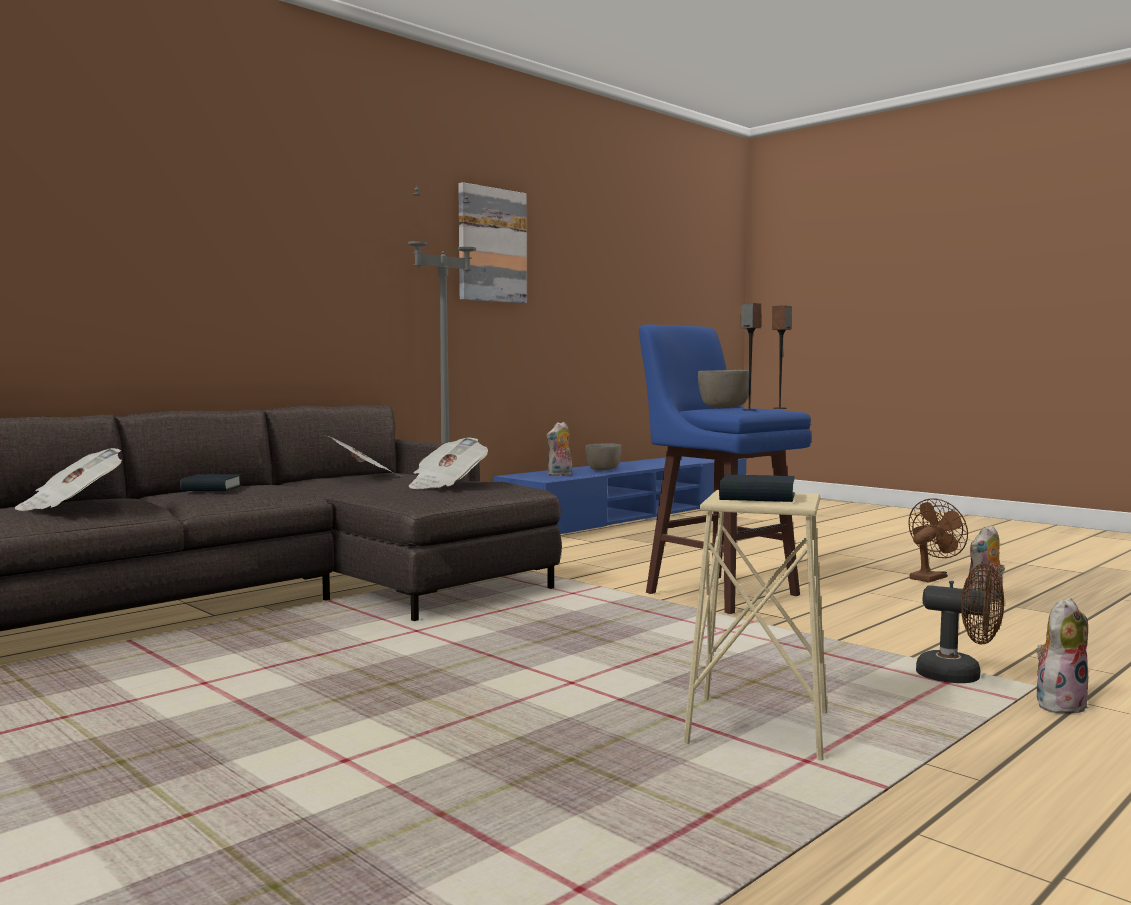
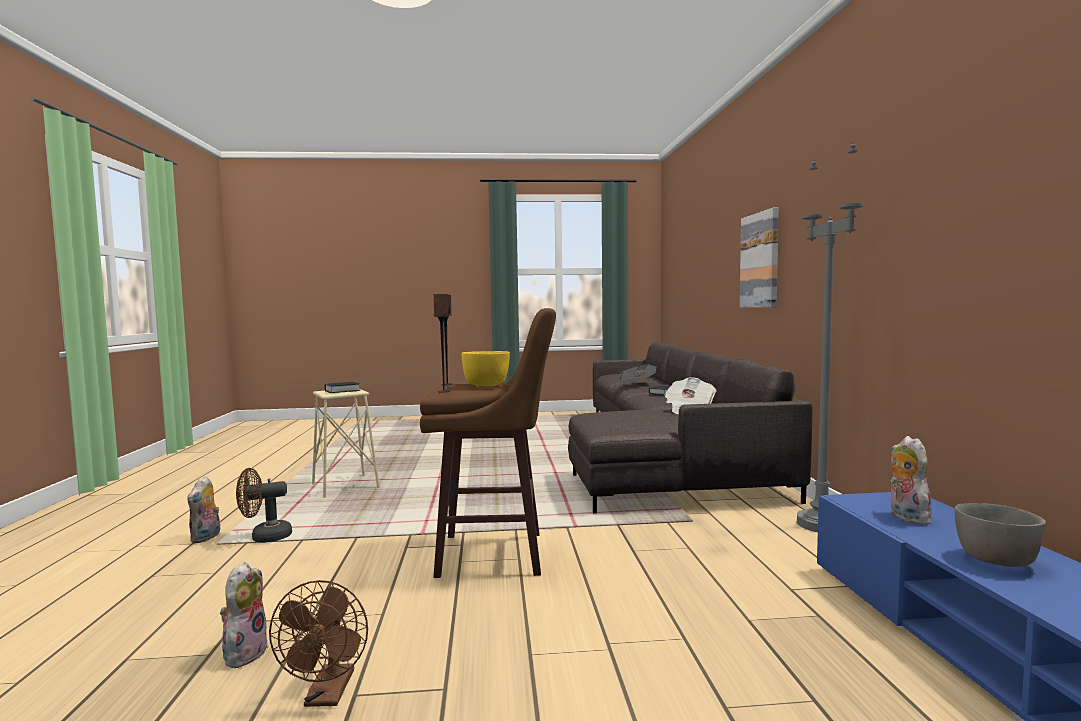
camera: 130 degrees right, 0 degrees up
(446, 485) = (622, 416): newspaper -> none
(491, 245) = (937, 177): picture -> picture (760, 260)
(719, 593) = (495, 555): blue stool -> brown stool
(723, 407) = (486, 385): grey bowl -> yellow bowl

